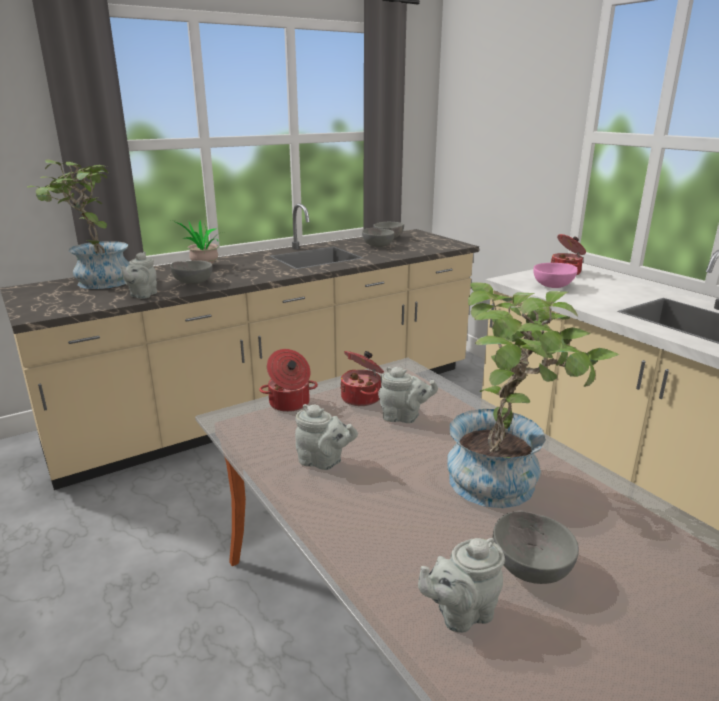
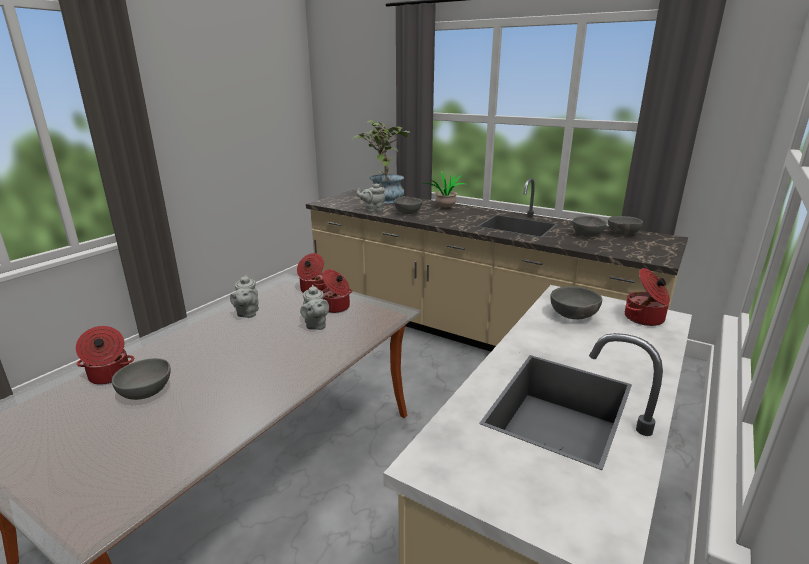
camera: 65 degrees right, 0 degrees up
(461, 613) = (109, 376): grey teapot -> cooking pot
(505, 482) = (241, 373): potted plant -> none
(554, 287) = (573, 316): pink bowl -> grey bowl

